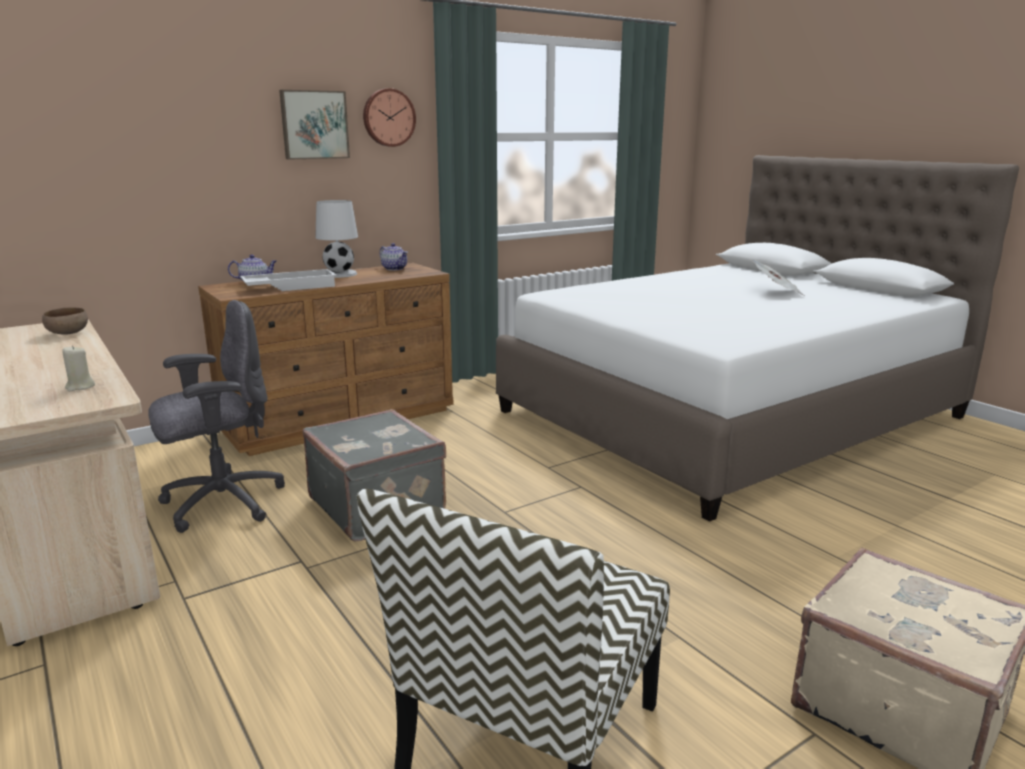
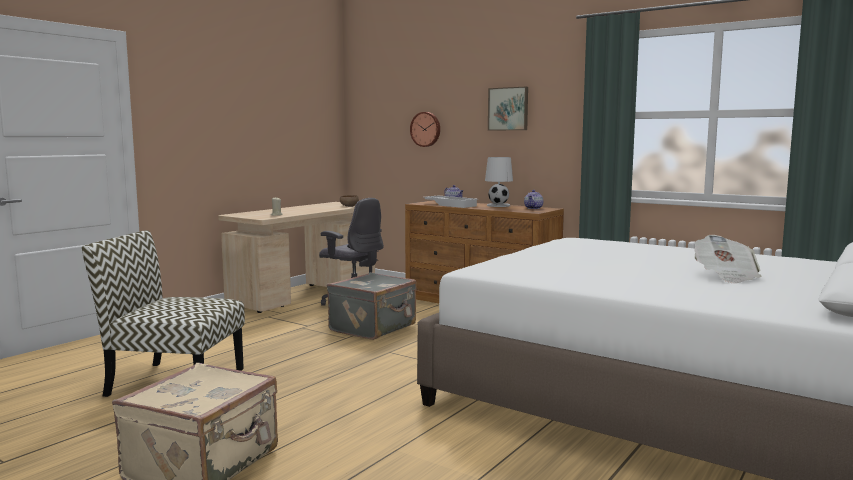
camera: 70 degrees right, 10 degrees down
(388, 117) = (558, 102): wall clock -> wall clock (426, 129)

